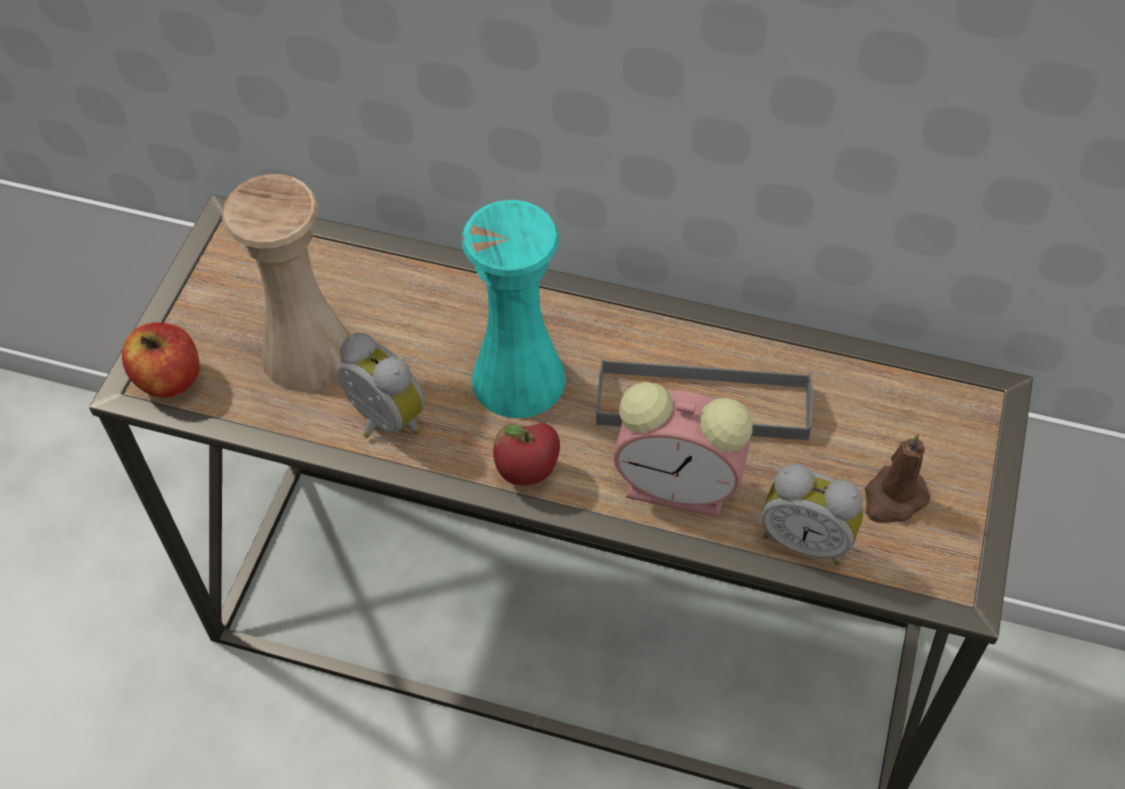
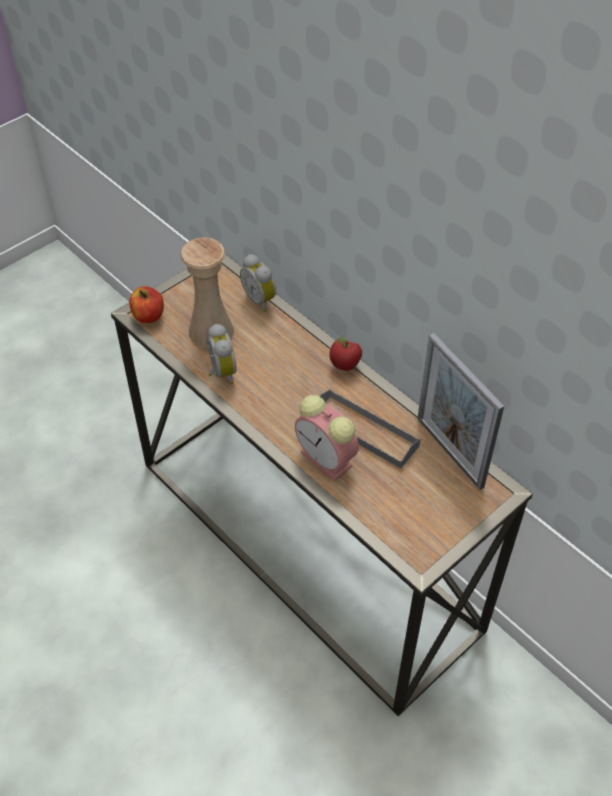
camera: 30 degrees right, 5 degrees down
(518, 379) = (291, 382): turquoise vase -> none
(527, 473) = (265, 422): apple -> apple (344, 366)
(806, 538) = (366, 507): alarm clock -> alarm clock (261, 299)
(863, 372) = (449, 452): none -> picture frame
(893, 498) = (420, 512): brown candle -> none

